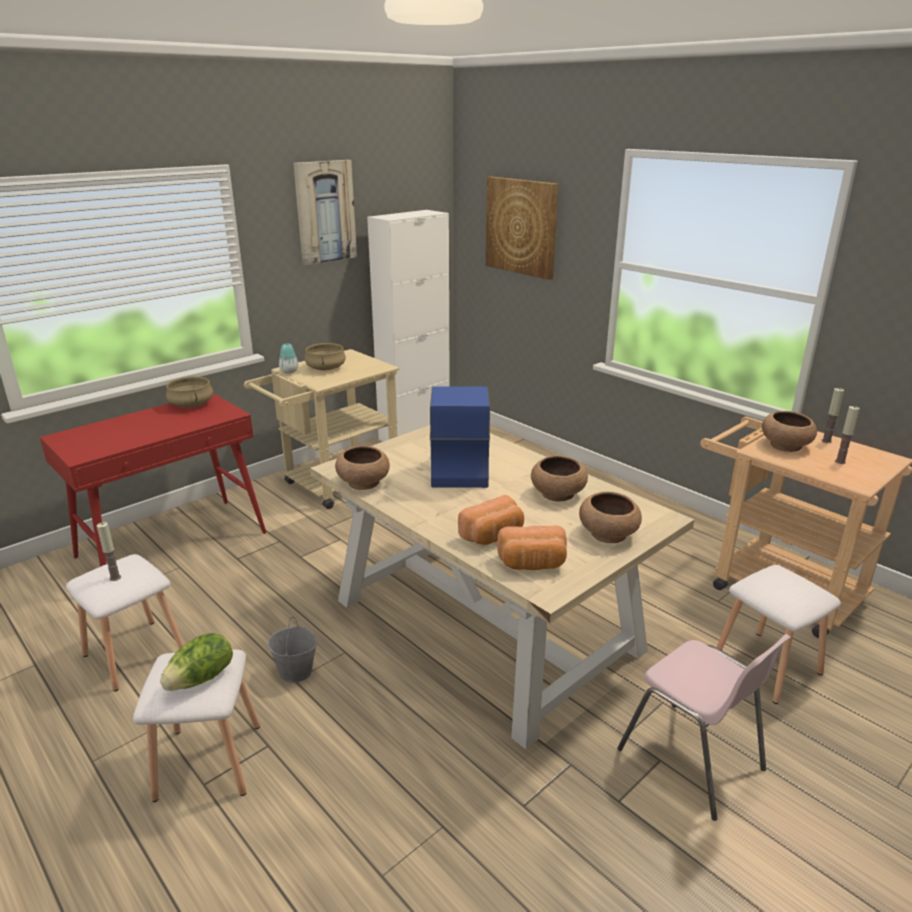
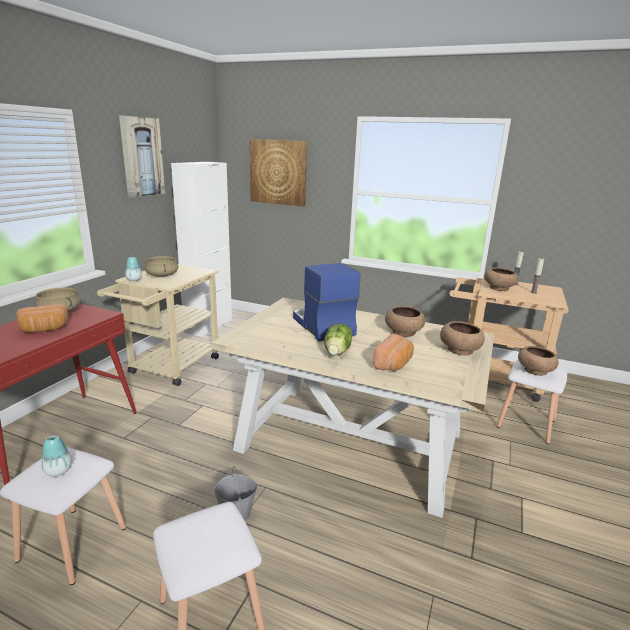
camera: 25 degrees left, 5 degrees down
(115, 577) = (58, 471): candle -> vase
(202, 678) = (219, 535): lettuce -> lettuce (337, 352)
(364, 482) = (265, 346): brown bowl -> brown bowl (535, 370)
(532, 564) = (438, 376): bread -> bread (44, 329)
(692, 760) = (537, 491): pink chair -> none

